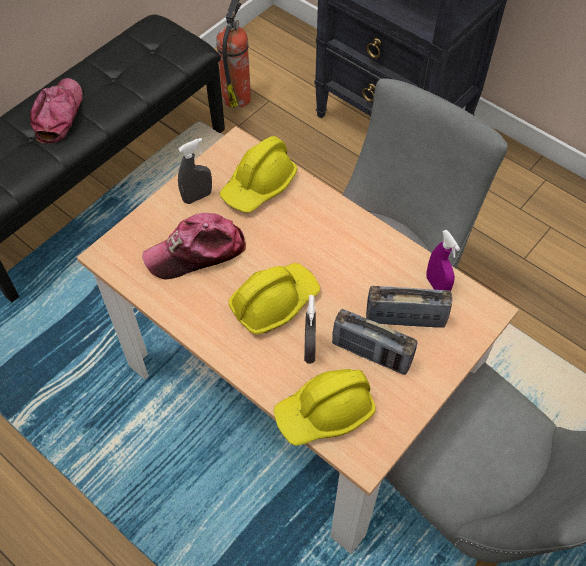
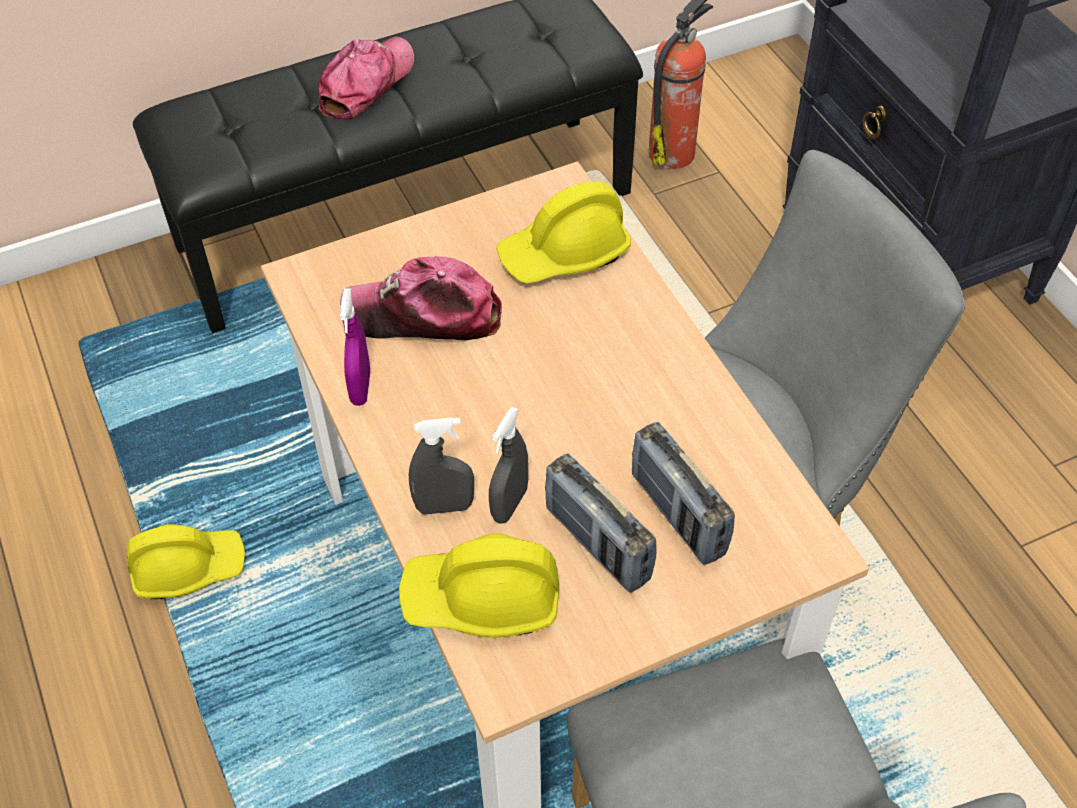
camera: 25 degrees right, 5 degrees down
(197, 197) = (468, 240): grey spray bottle -> grey spray bottle (444, 506)
(274, 302) = (495, 420): yellow hard hat -> yellow hard hat (188, 568)
(405, 319) = (677, 515): radio -> radio turned 150 degrees counterclockwise
(437, 286) = (754, 486): purple spray bottle -> purple spray bottle (360, 388)

